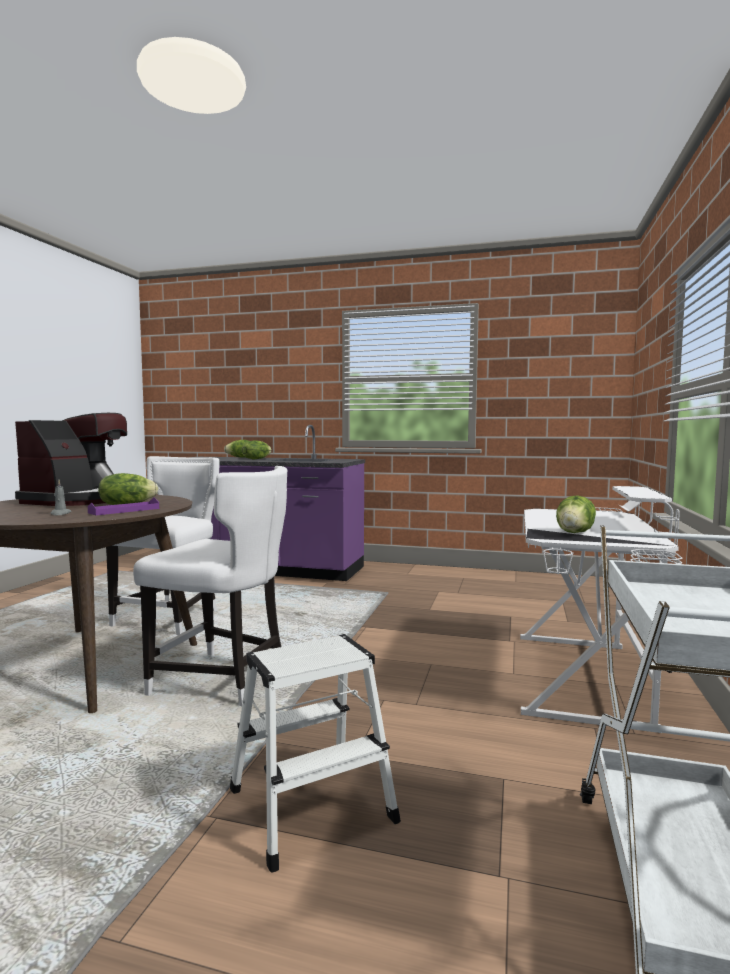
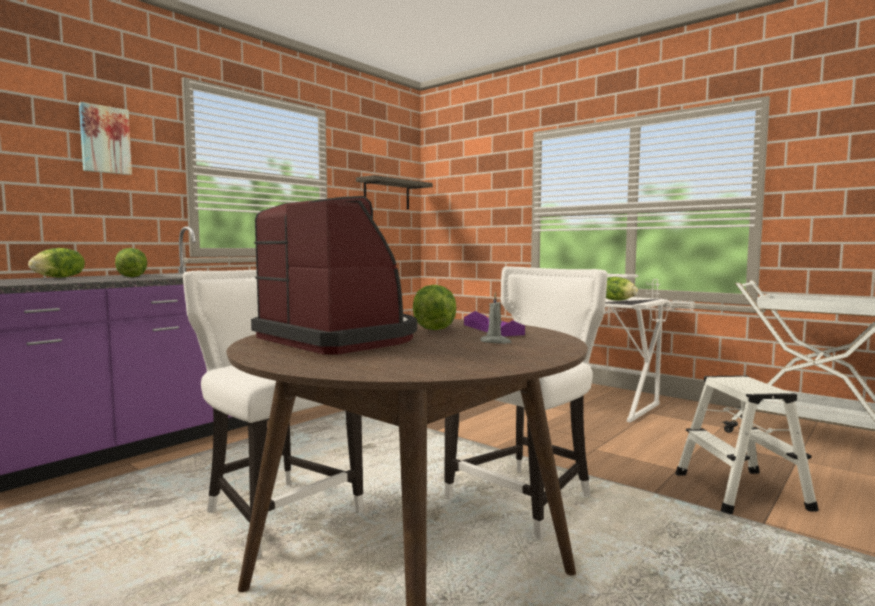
camera: 65 degrees left, 0 degrees up
(290, 368) = (105, 140): none -> picture
(566, 379) = (386, 194): none -> shelf

